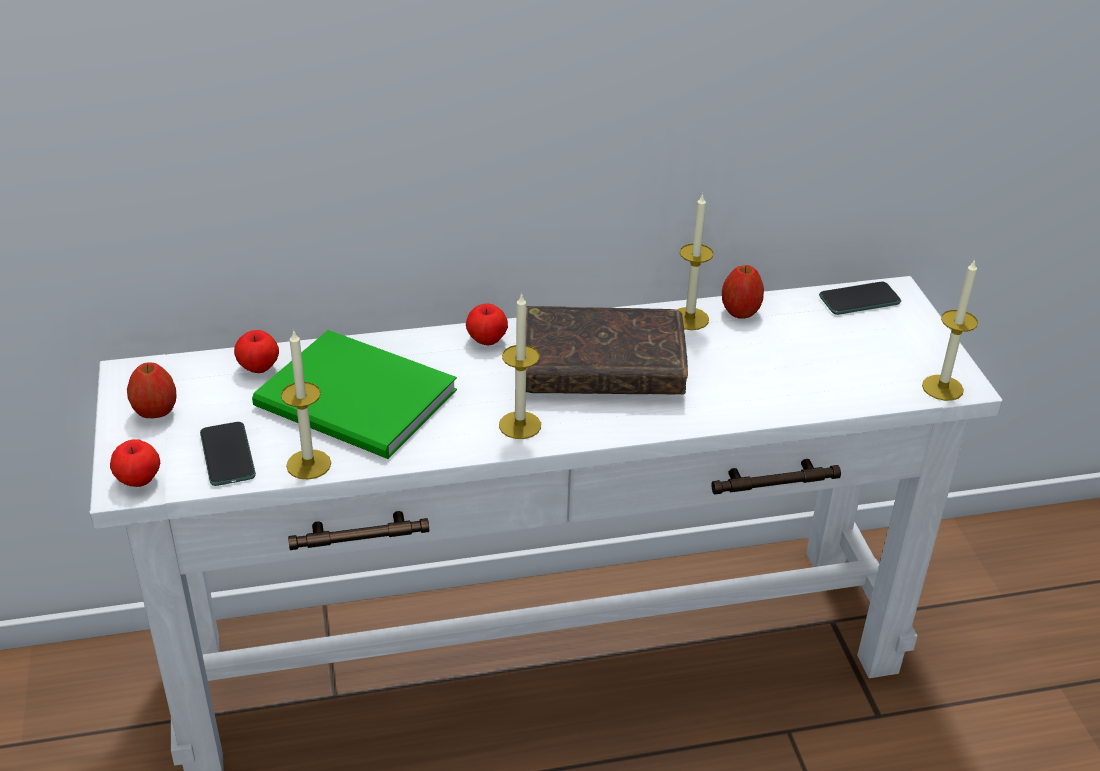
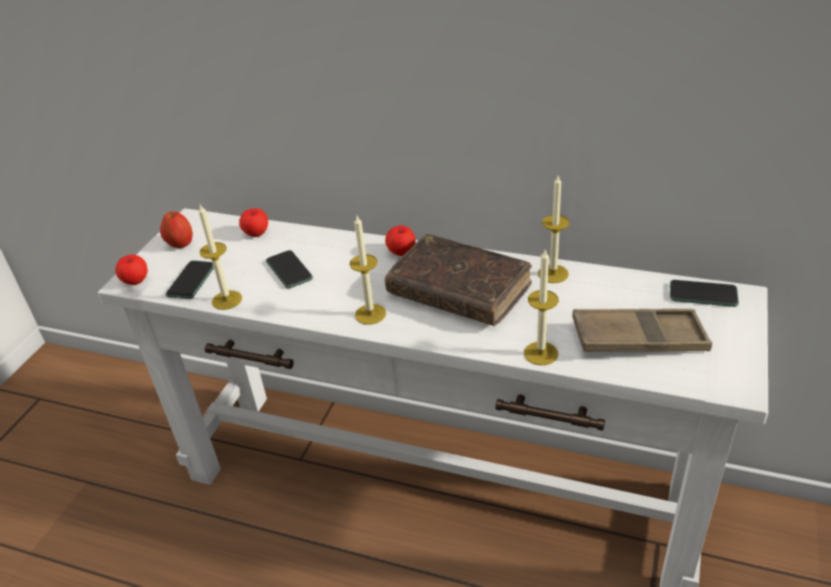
camera: 35 degrees right, 0 degrees up
(358, 402) = (289, 270): green book -> phone
(740, 312) = (596, 278): apple -> none
(835, 364) = (638, 338): none -> brown tray
(942, 388) = (717, 384): candle -> candle (541, 353)

